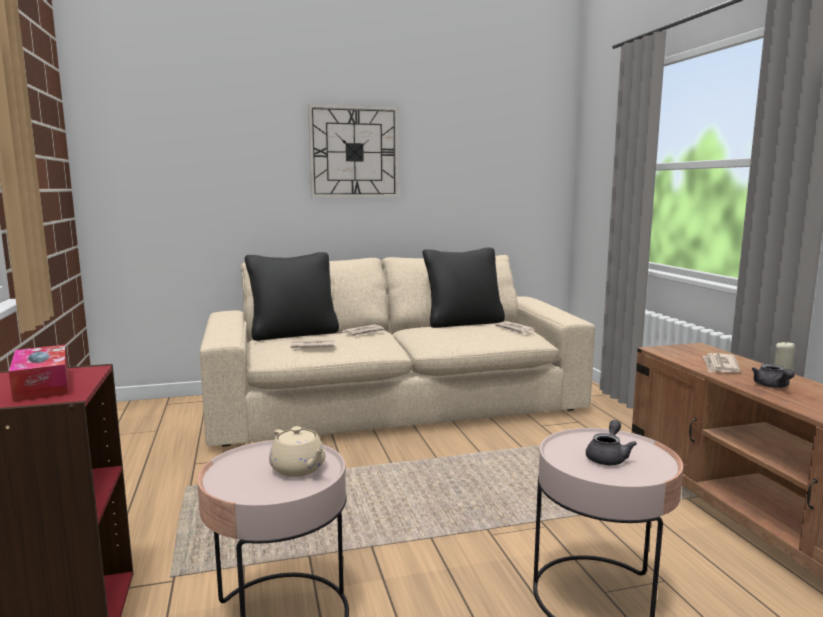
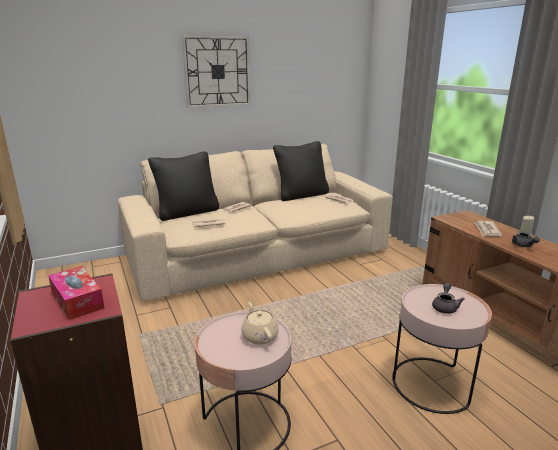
camera: 10 degrees left, 10 degrees up
(298, 469) = (259, 336): beige teapot -> beige teapot turned 150 degrees counterclockwise

